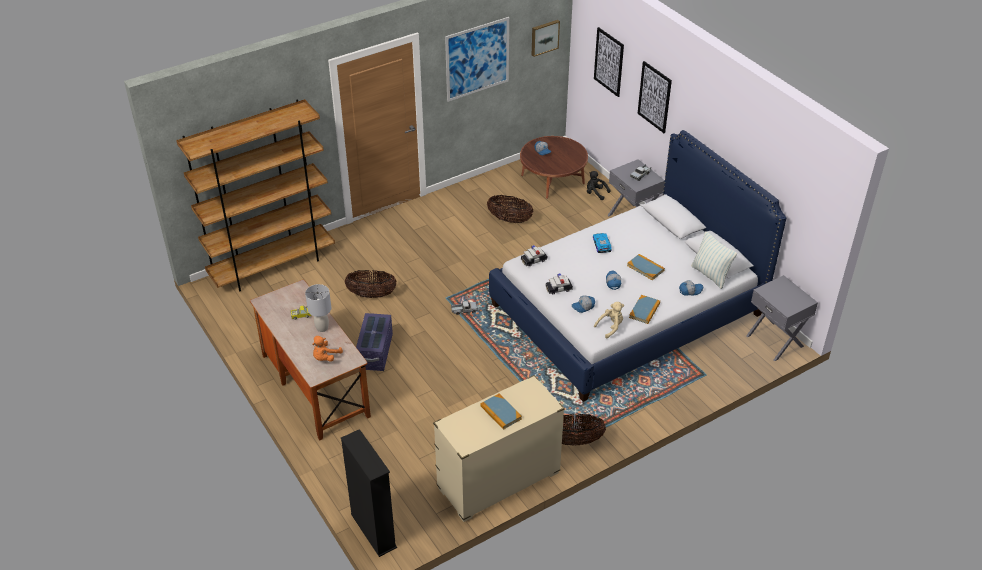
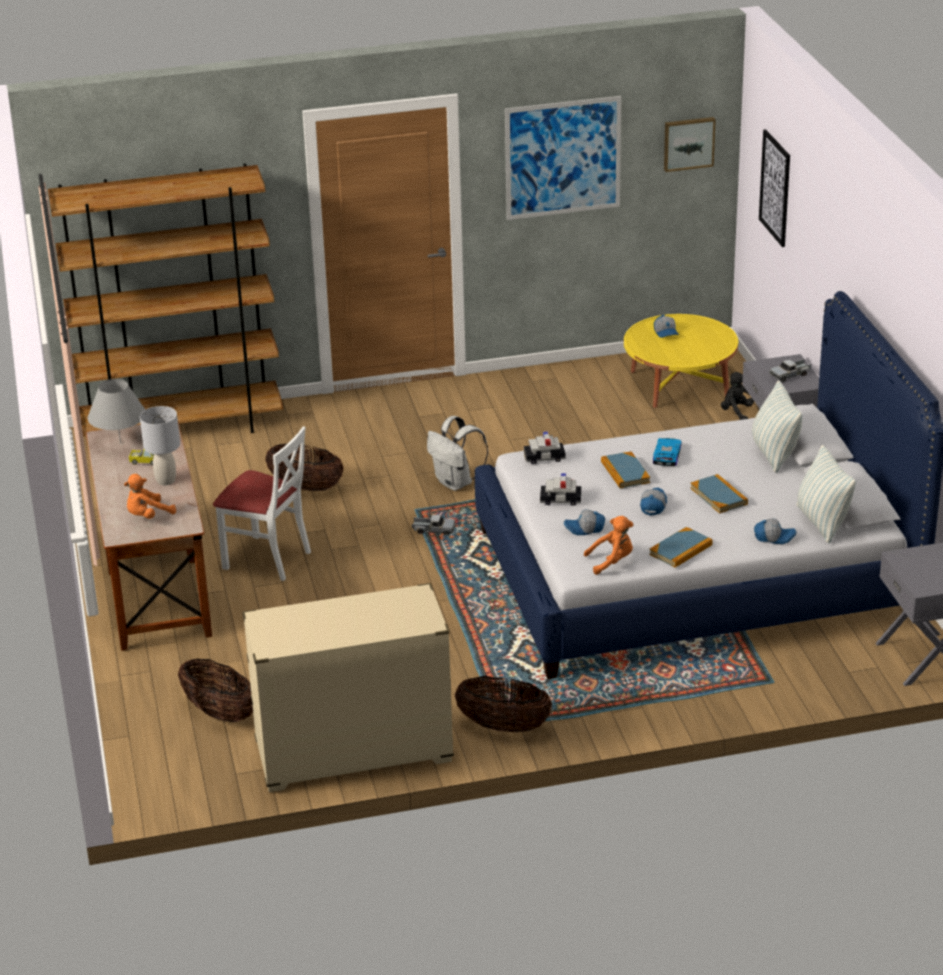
camera: 20 degrees right, 10 degrees down
(276, 304) = (120, 442): none -> grey table lamp
(373, 531) = (131, 775): black bookcase -> none
(375, 352) = (267, 559): purple storage box -> white chair
(460, 274) = (456, 483): none -> white backpack
(500, 413) = (348, 618): book -> book (625, 472)
(509, 219) = (577, 426): basket -> basket (220, 713)
(552, 179) = (679, 384): brown coffee table -> yellow coffee table
(610, 327) = (612, 561): beige plush toy -> orange plush toy
(654, 97) = (819, 241): picture -> none
(659, 232) = (774, 454): none -> pillow

